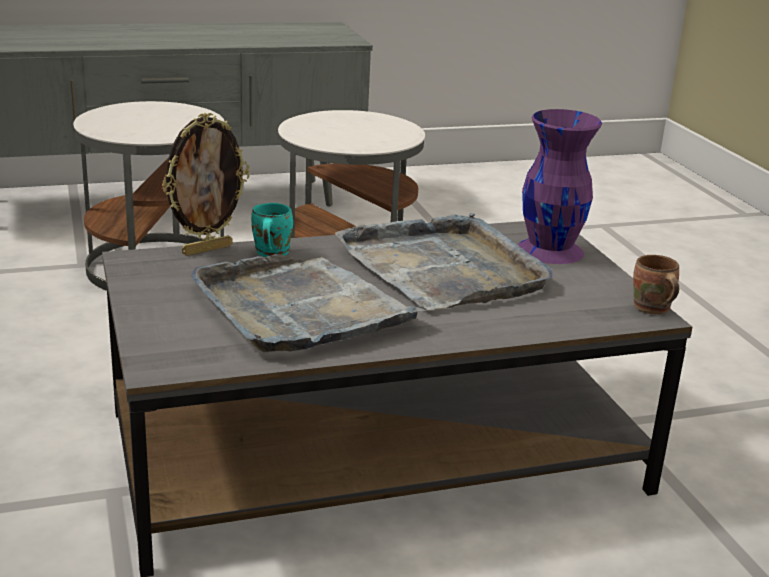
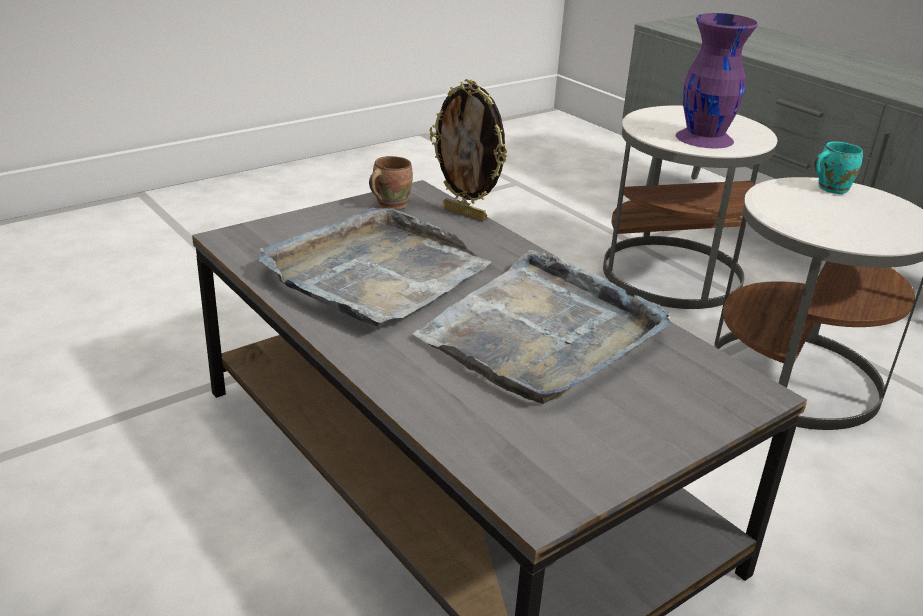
camera: 70 degrees right, 5 degrees up
(269, 253) = (484, 240): turquoise mug -> turquoise mug (829, 188)
(550, 250) = (679, 400): purple vase -> purple vase (705, 138)
(651, 309) = (558, 504): brown mug -> brown mug (389, 204)

